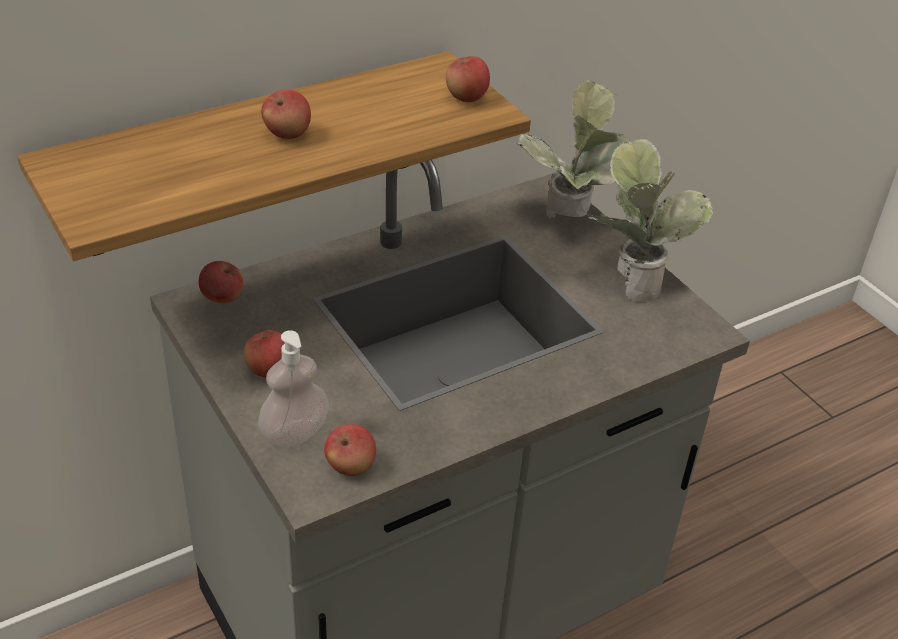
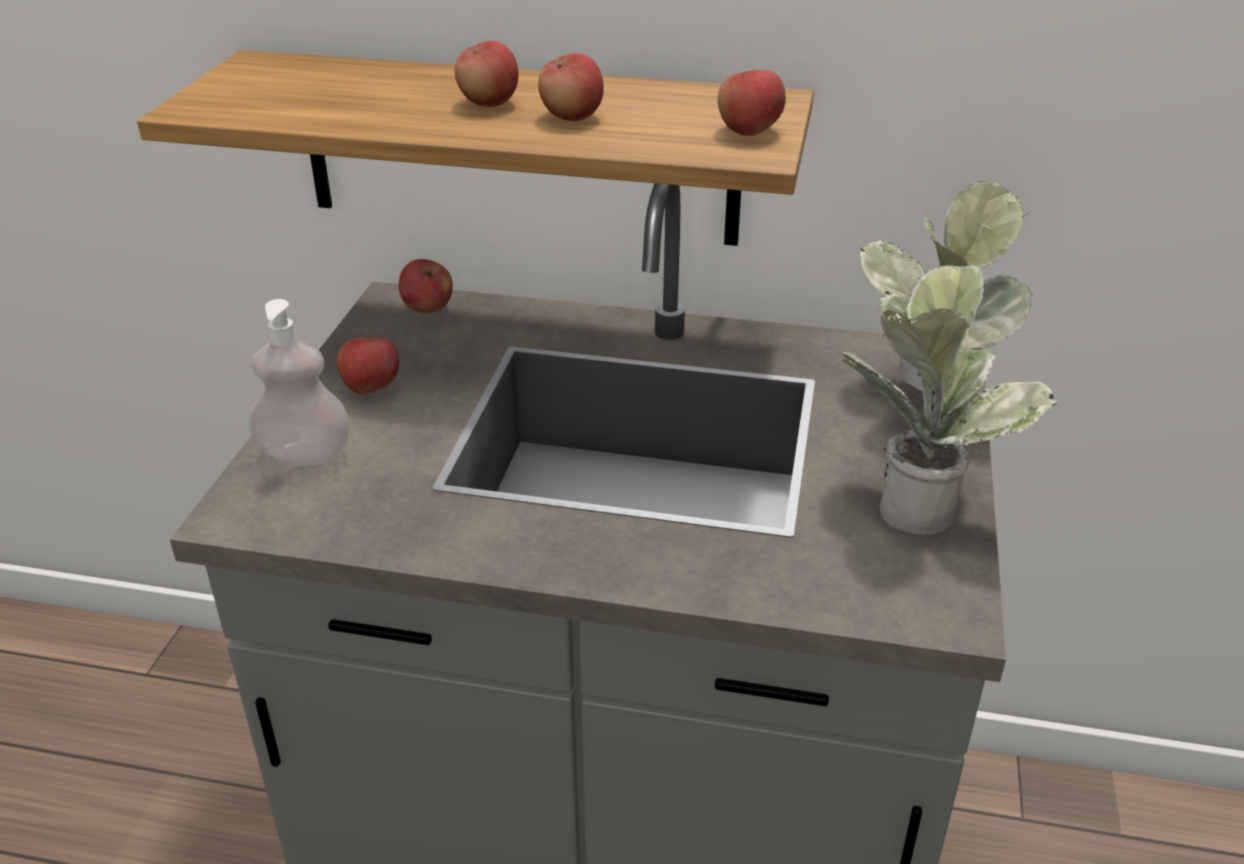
camera: 45 degrees right, 5 degrees down
(351, 466) = (304, 514): apple -> apple (571, 117)

